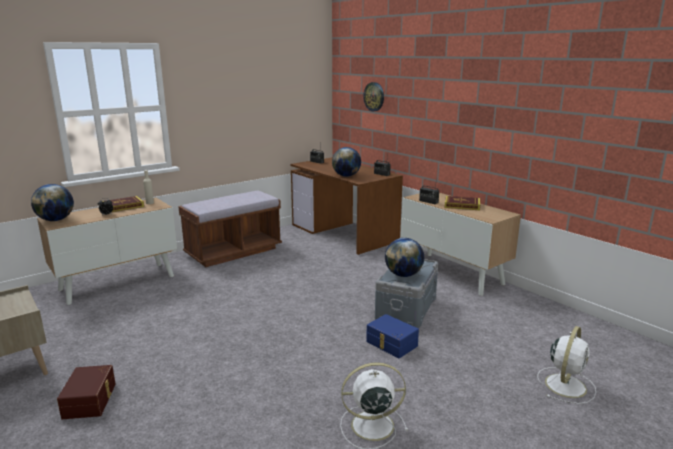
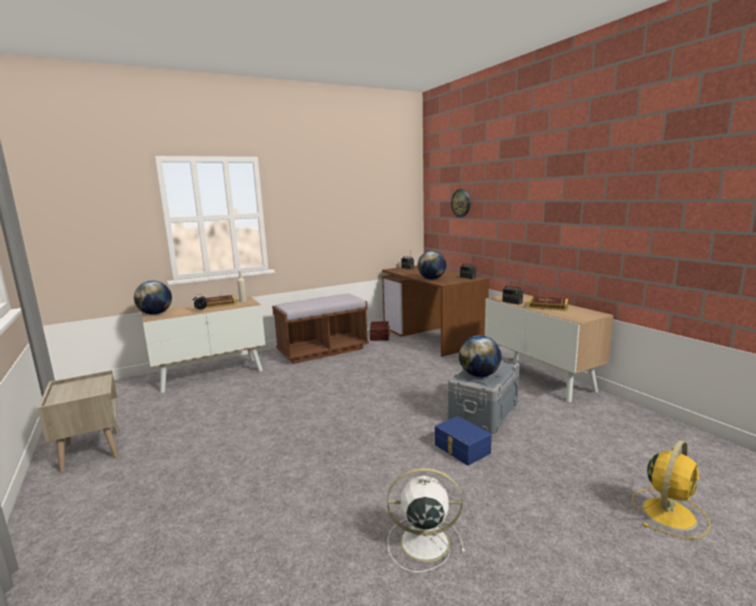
camera: 10 degrees right, 5 degrees down
(91, 400) = (145, 487): brown storage box -> brown storage box (380, 336)
(566, 385) = (669, 512): white fan -> yellow fan

